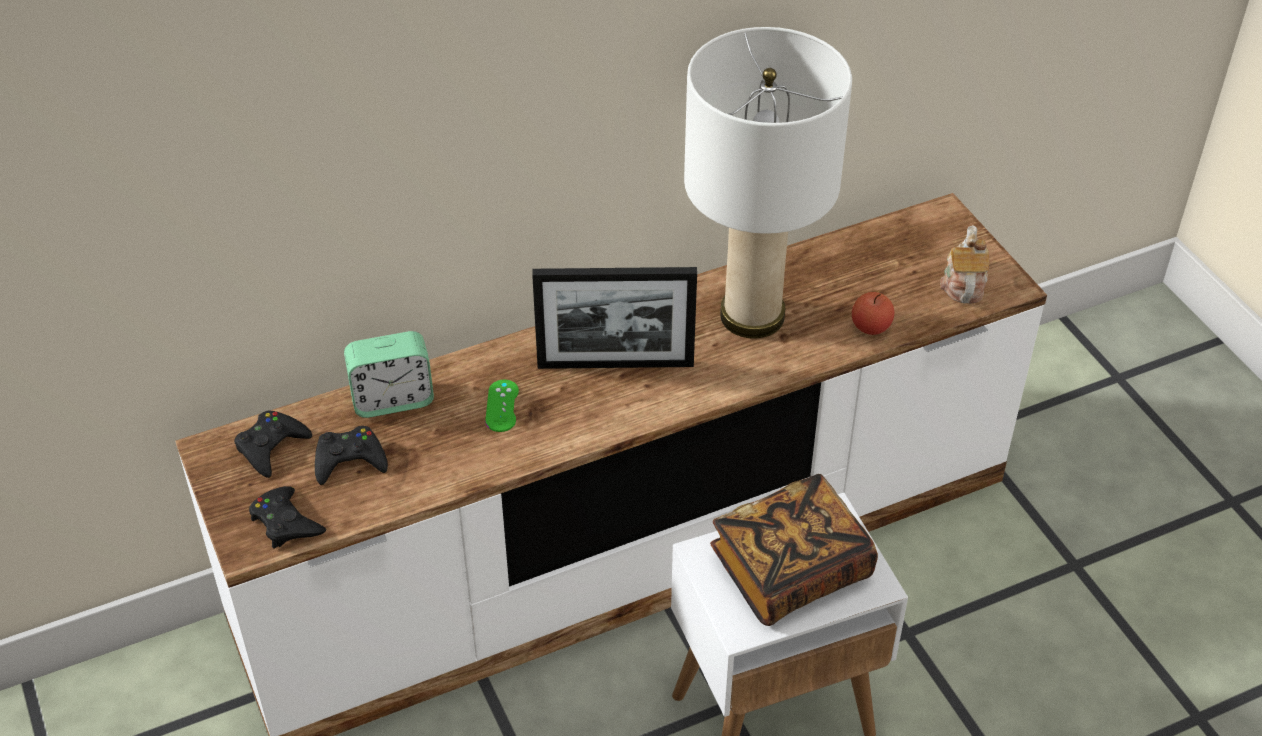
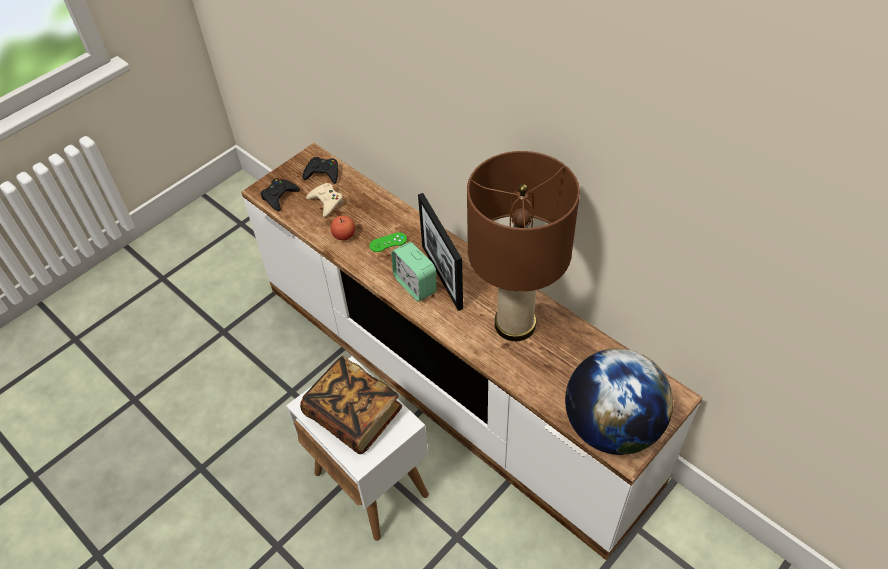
camera: 70 degrees right, 5 degrees up
(349, 460) = (326, 202): black game controller -> beige game controller
(392, 399) = (372, 201): alarm clock -> alarm clock (415, 285)
(752, 315) = (515, 324): white table lamp -> brown table lamp
(871, 327) = (539, 386): apple -> apple (344, 235)
(963, 284) = (611, 427): teapot -> globe

